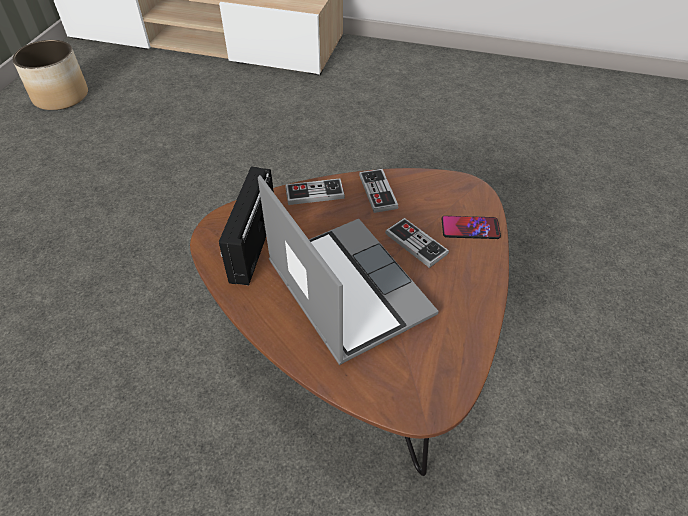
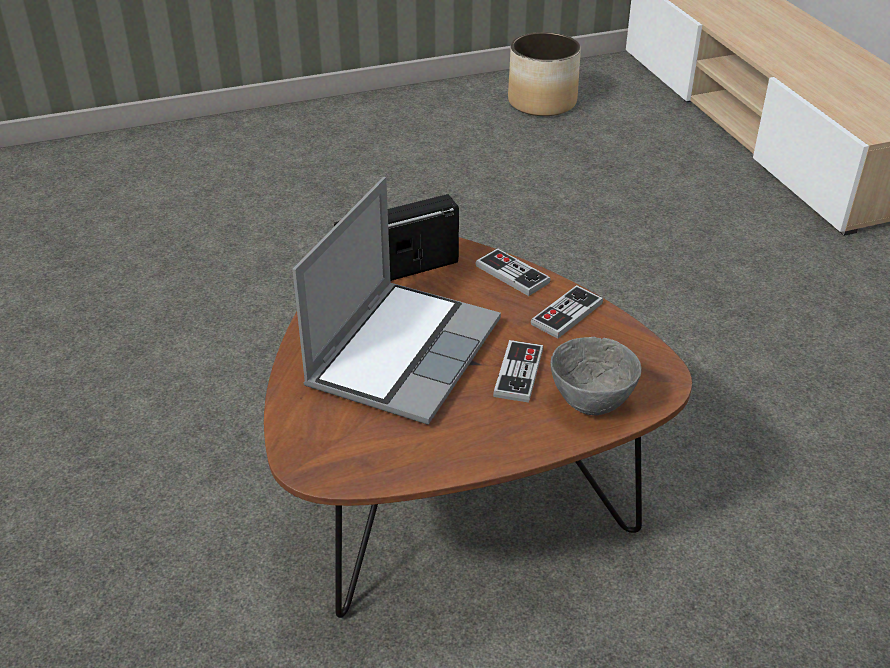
camera: 55 degrees right, 10 degrees down
(470, 228) = (591, 404): phone -> grey bowl

